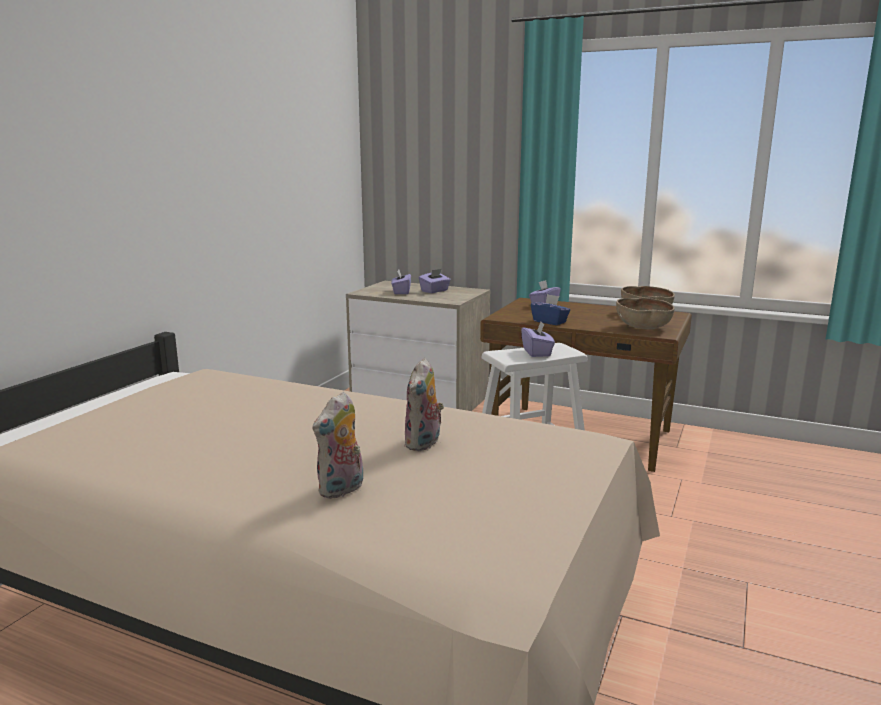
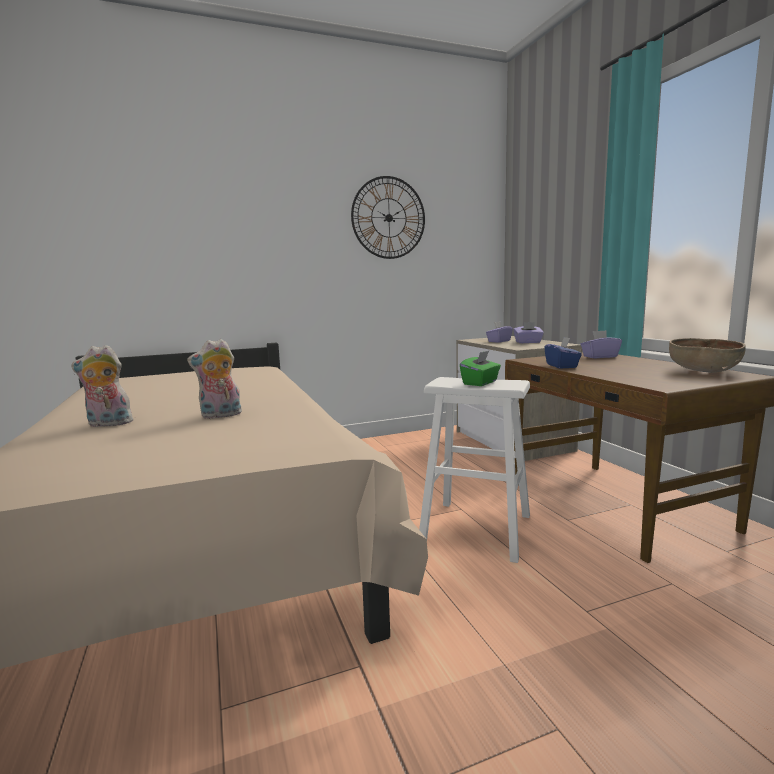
camera: 45 degrees right, 5 degrees down
(267, 143) = (388, 218): none -> wall clock
(537, 352) = (480, 383): purple tissue box -> green tissue box
(642, 328) = (654, 380): brown bowl -> none

